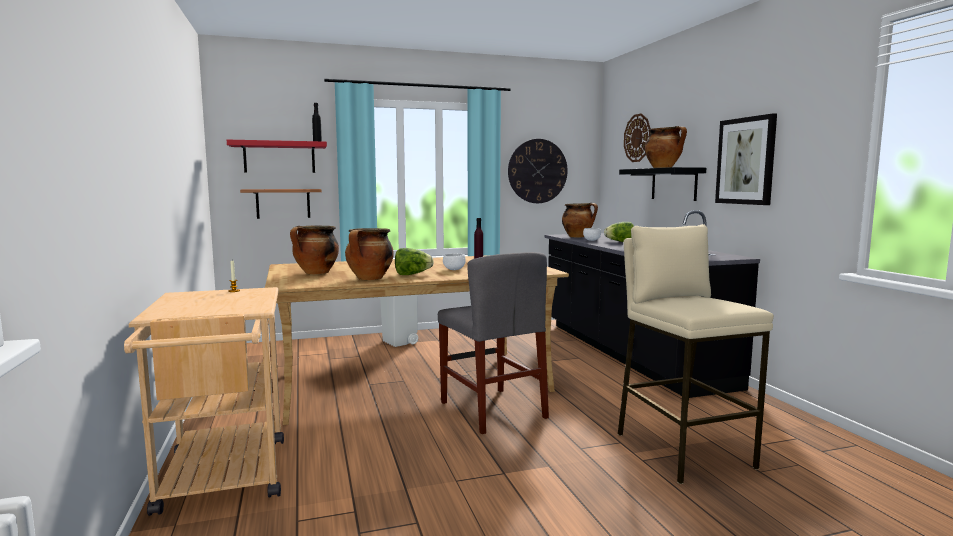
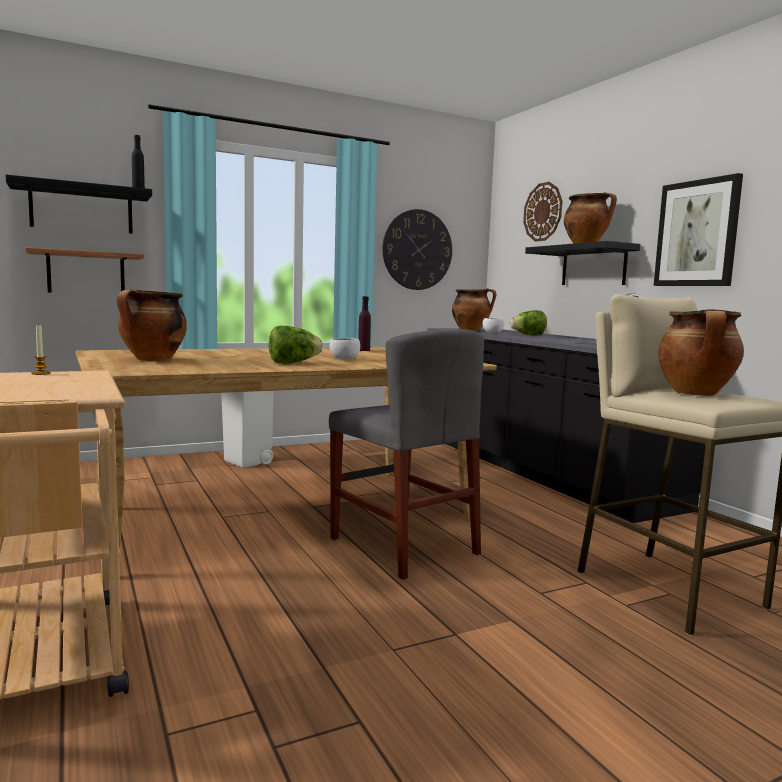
camera: 10 degrees left, 0 degrees up
(279, 157) = (82, 209): red shelf -> black shelf
(370, 279) = (237, 366): cooking pot -> cooking pot (696, 394)

